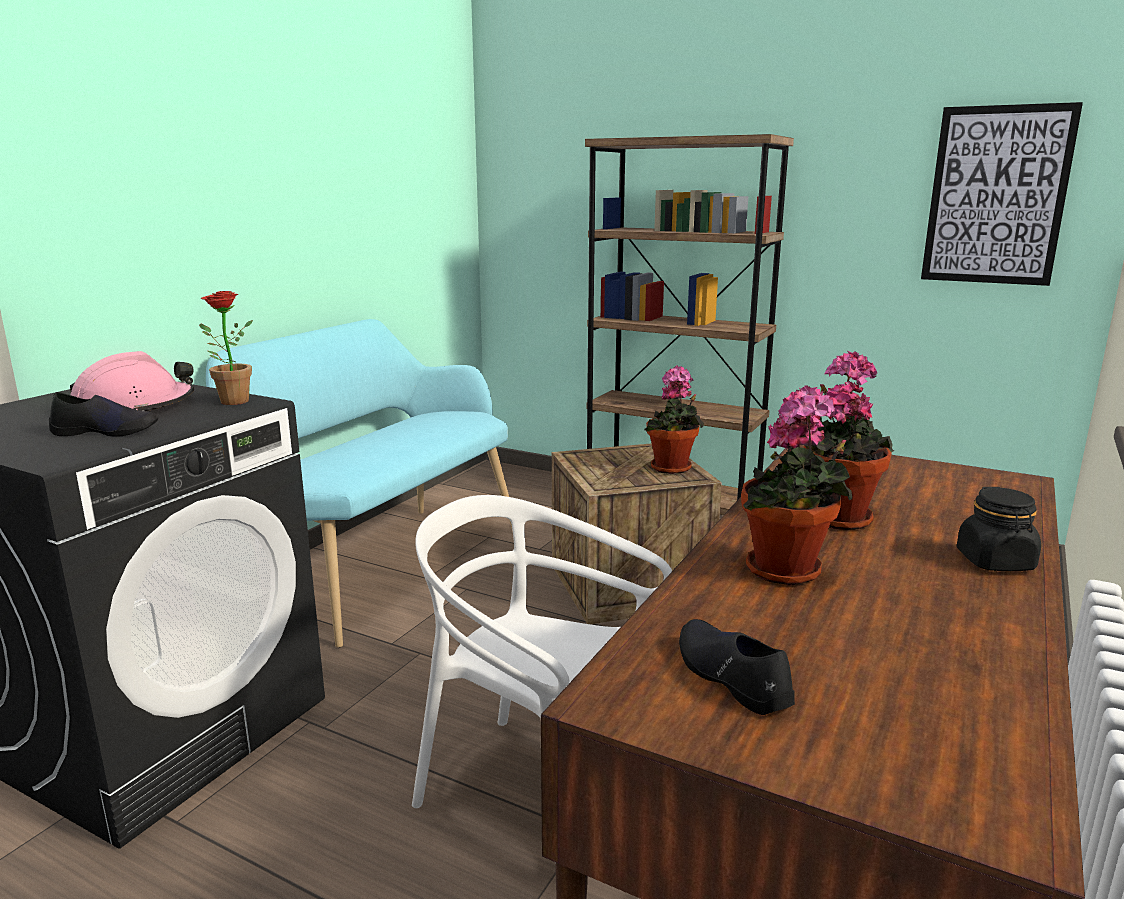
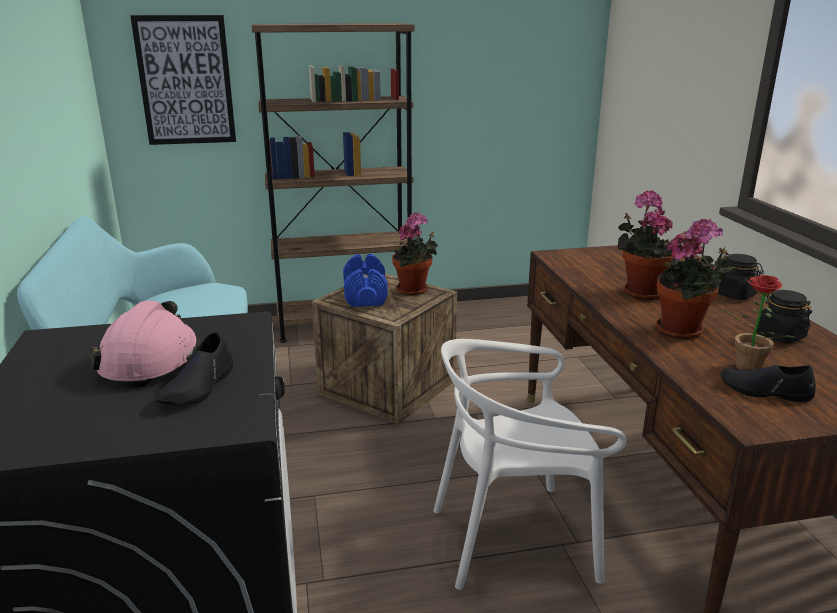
camera: 40 degrees left, 5 degrees up
(107, 431) = (198, 387): black shoe -> black shoe turned 150 degrees clockwise
(229, 401) = (217, 327): potted plant -> potted plant (744, 369)
(611, 460) = (365, 296): none -> blue dumbbell
(939, 631) = (779, 336): none -> black jar
(996, 196) = (533, 64): picture -> picture (185, 81)

